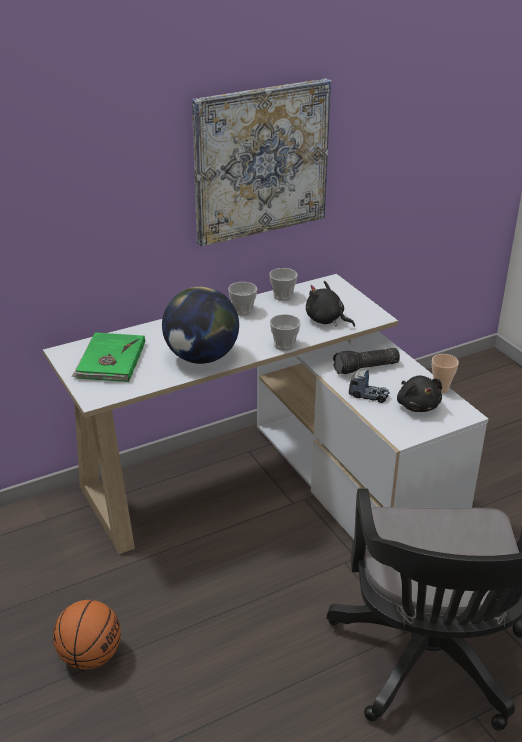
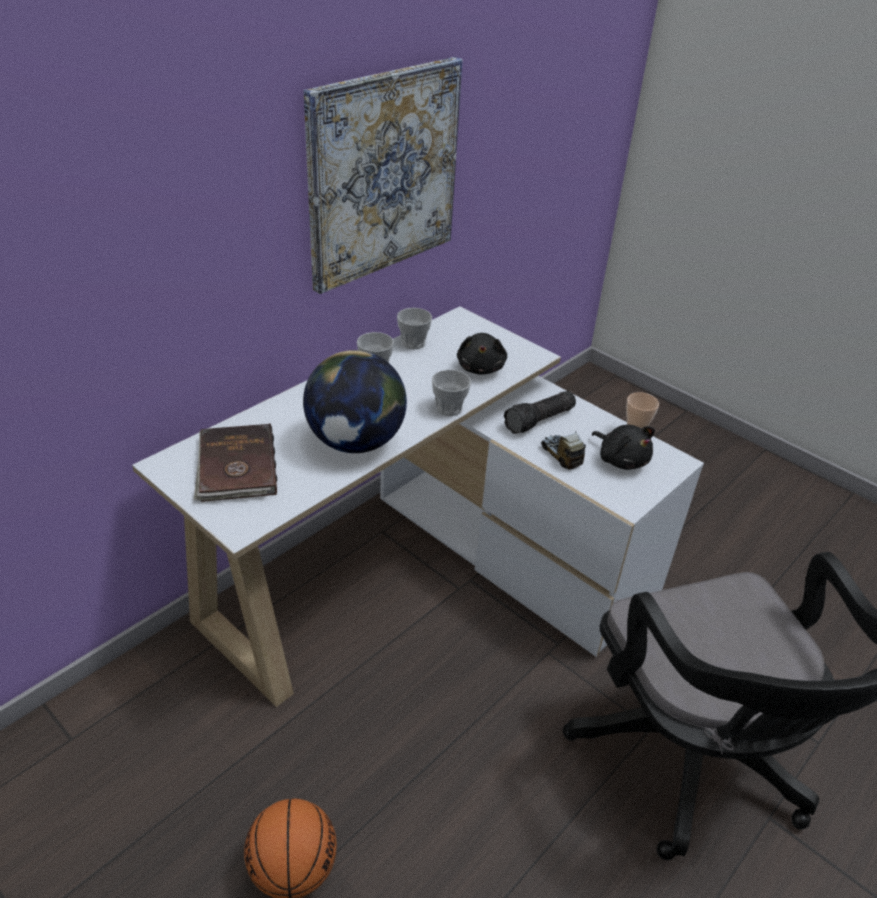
camera: 20 degrees left, 5 degrees up
(110, 361) = (236, 467): green book -> brown book
(326, 320) = (481, 368): black plush toy -> black plush toy turned 105 degrees counterclockwise
(368, 395) = (561, 456): toy truck -> toy truck turned 120 degrees counterclockwise

